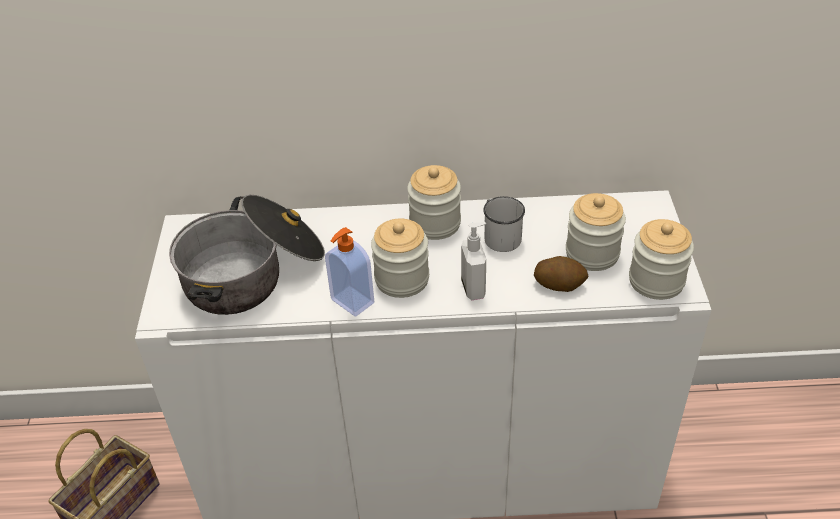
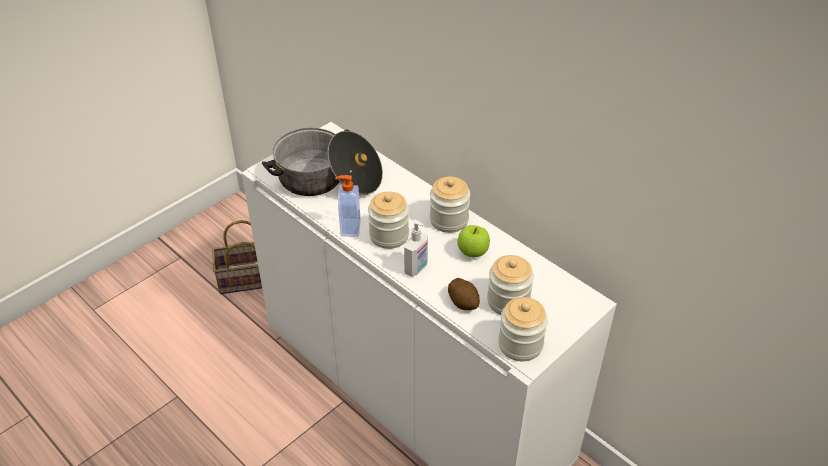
camera: 45 degrees right, 0 degrees up
(499, 236) = (472, 252): white mug -> apple

